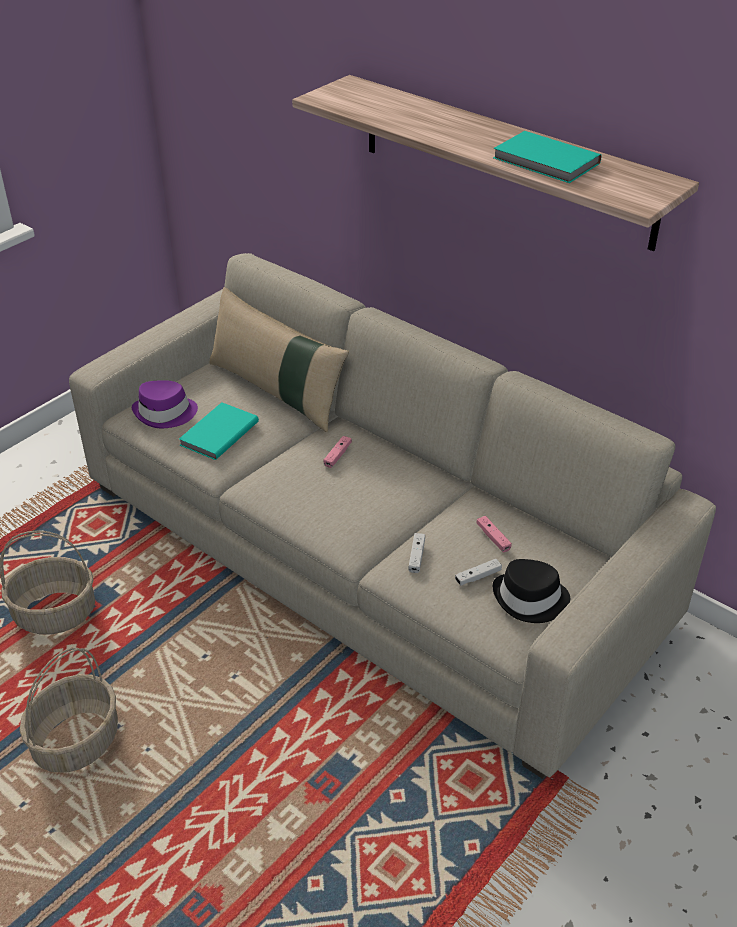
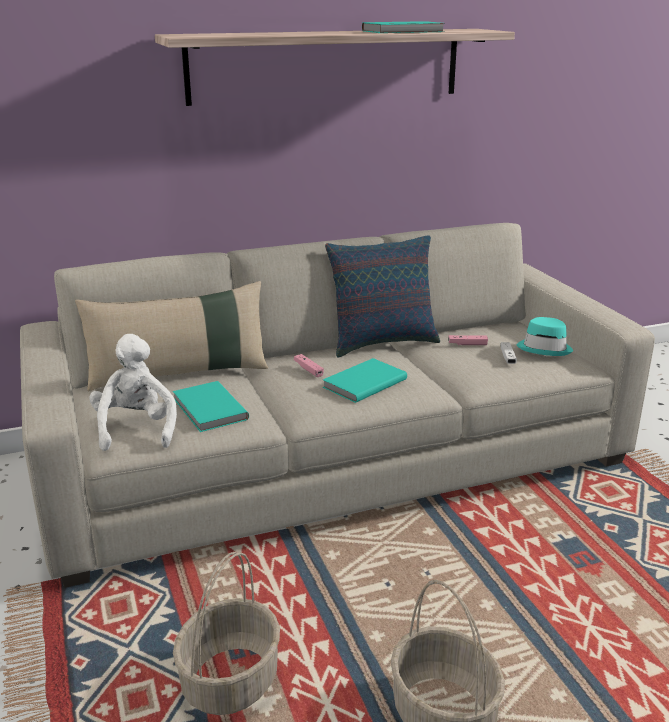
camera: 60 degrees left, 15 degrees down
(165, 413) = (136, 429): purple hat -> white plush toy
(332, 497) = (362, 383): none -> turquoise book
(416, 556) = (467, 371): white game controller -> none
(446, 480) = (383, 343): none -> blue pillow
(530, 599) = (545, 348): black hat -> turquoise hat

